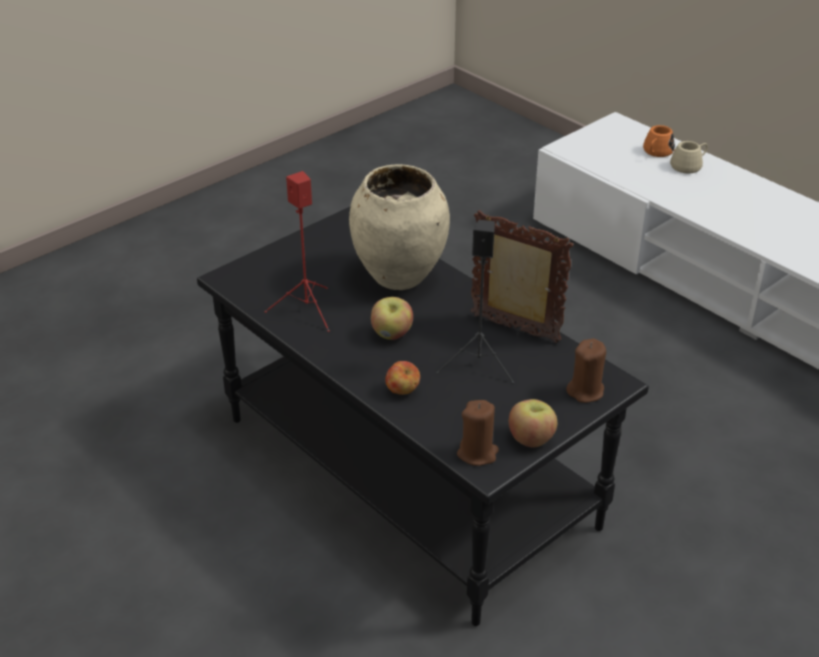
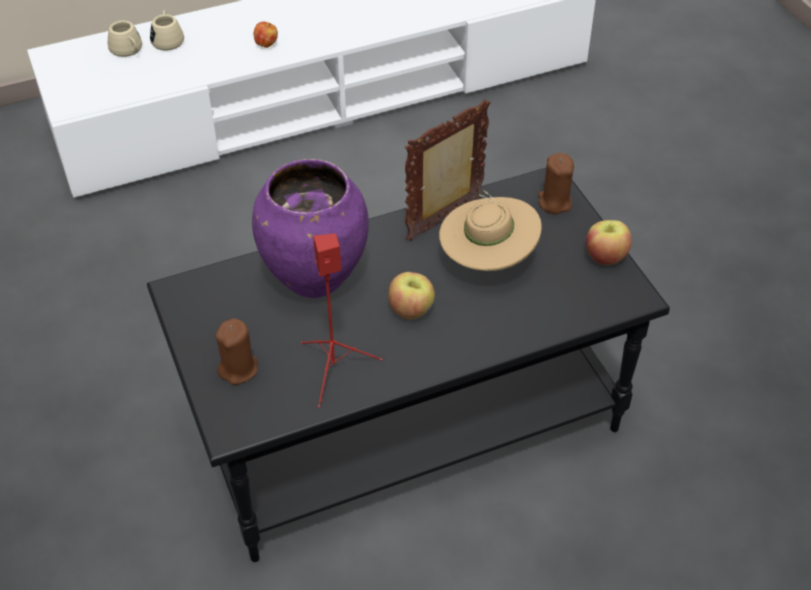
camera: 70 degrees left, 10 degrees up
(399, 276) = (313, 278): beige vase -> purple vase
(402, 391) = (505, 325): apple -> apple (266, 44)
(477, 453) = (613, 297): brown candle -> brown candle (238, 369)
(479, 364) = (487, 259): black speaker -> beige hat
(656, 152) = (128, 50): orange mug -> beige mug

